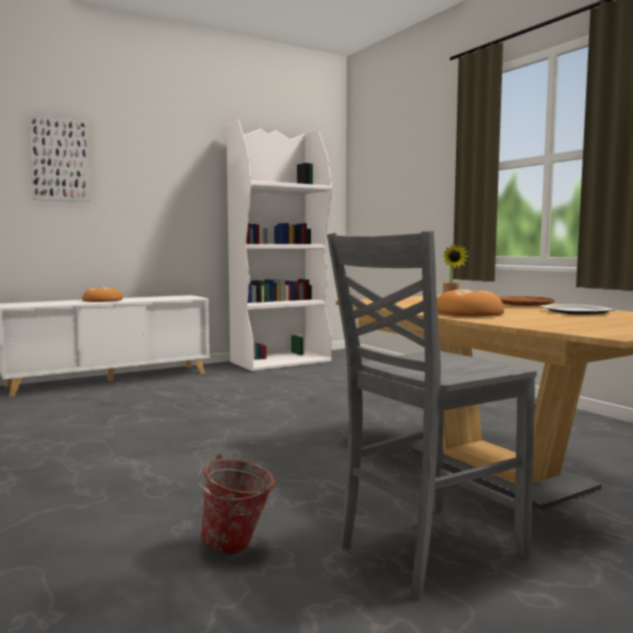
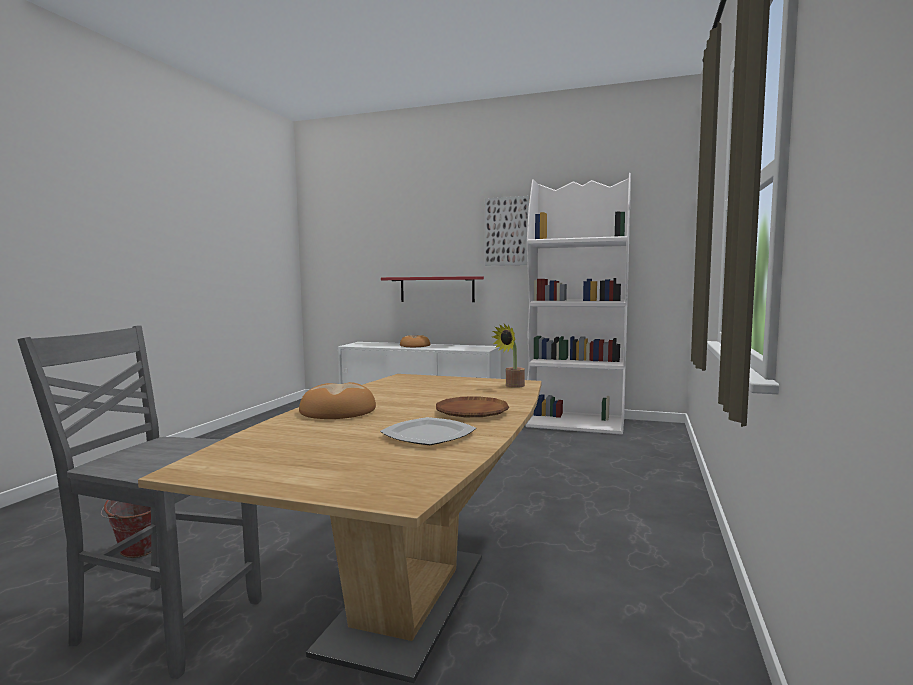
camera: 50 degrees right, 0 degrees up
(60, 160) = (400, 234): picture -> picture (507, 231)
(113, 232) = (437, 289): none -> red shelf

